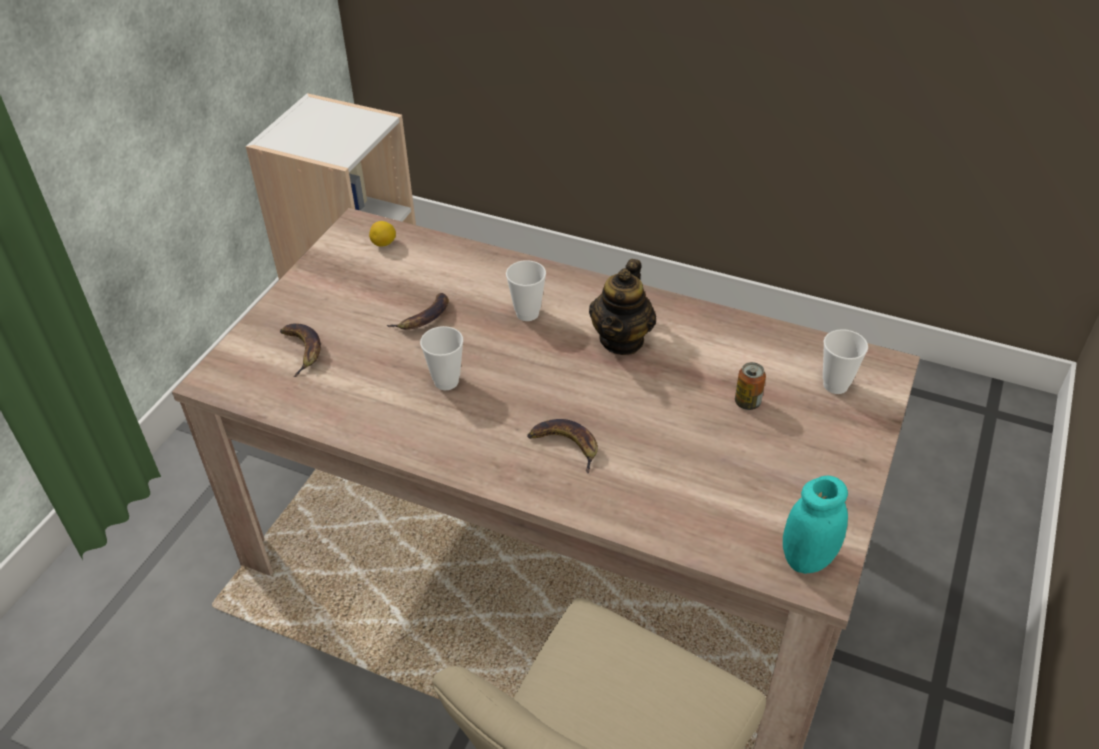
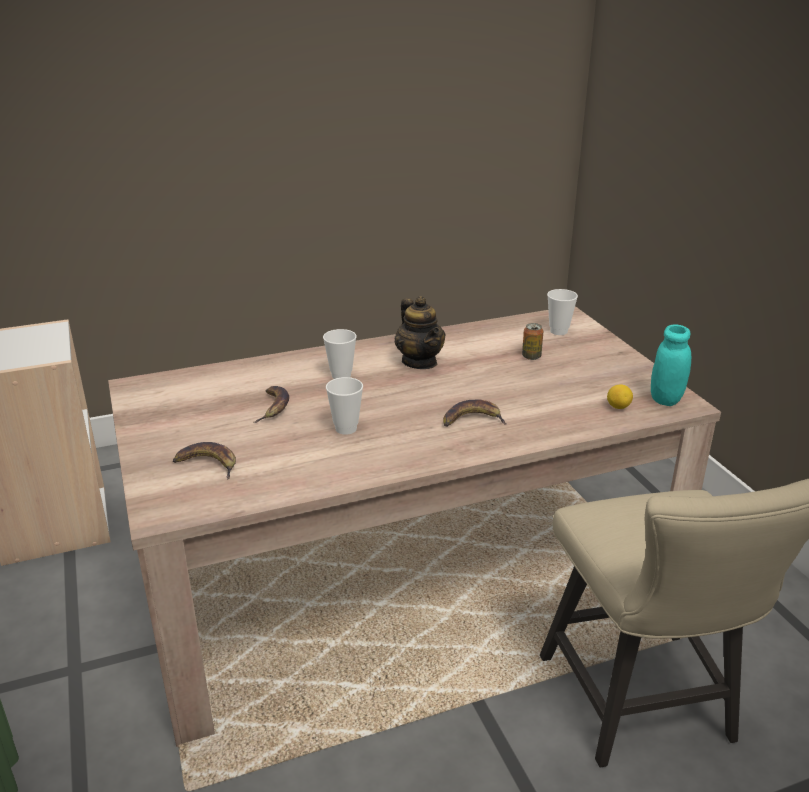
camera: 45 degrees left, 15 degrees down
(384, 244) = (174, 386): lemon -> lemon (618, 407)

